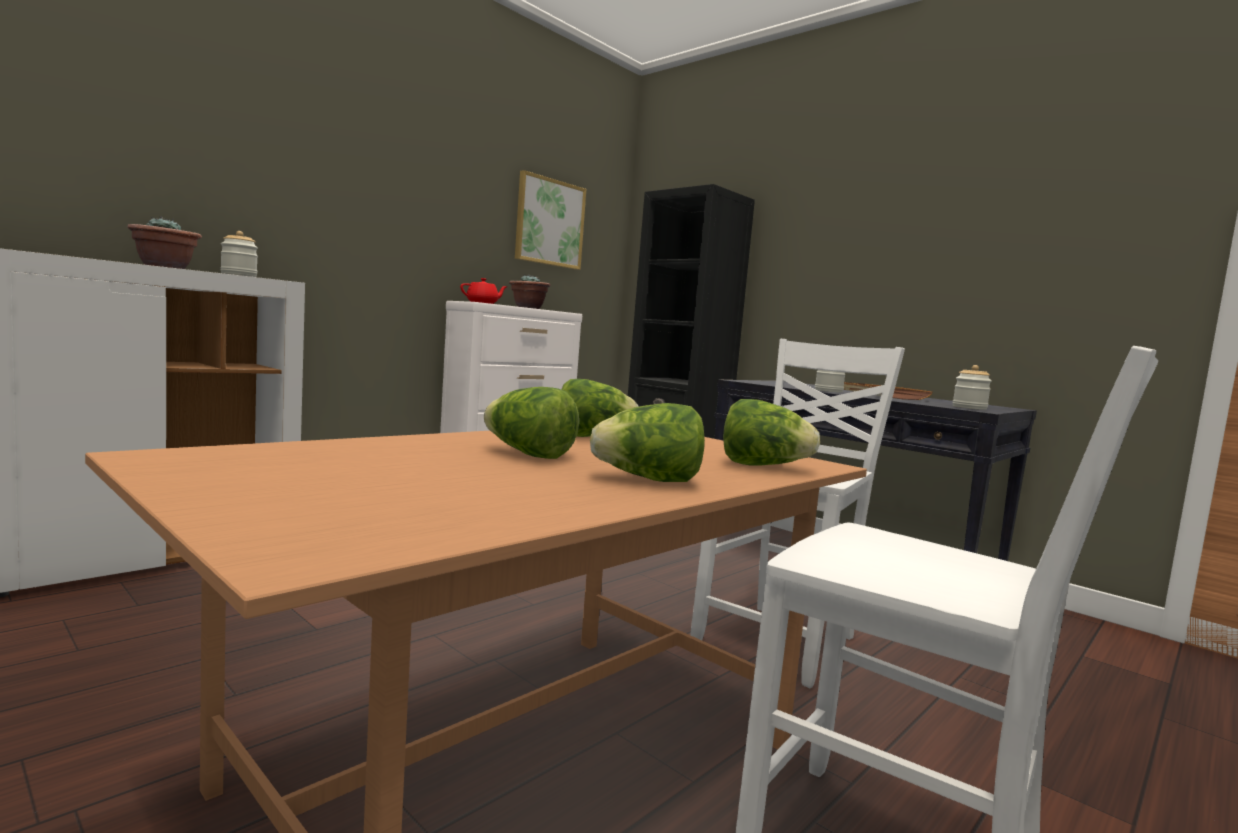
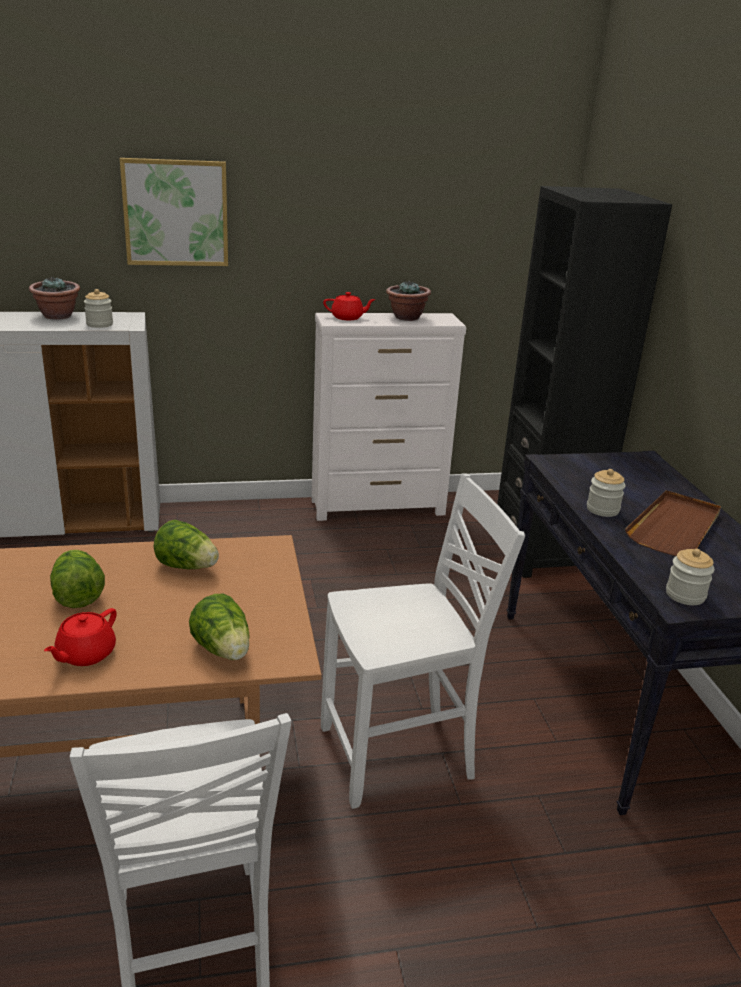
camera: 35 degrees right, 20 degrees up
(549, 222) = (451, 210): picture -> picture (176, 213)
(648, 480) = (85, 654): lettuce -> red teapot

